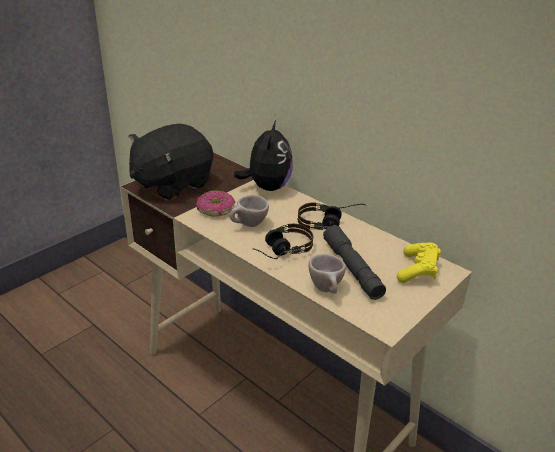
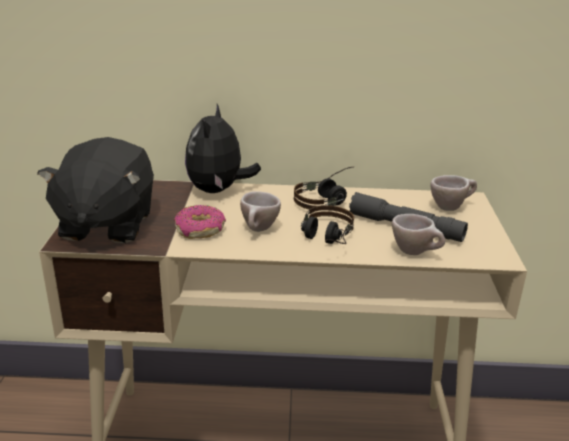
camera: 40 degrees left, 5 degrees down
(267, 187) = (218, 190): plush toy -> plush toy turned 135 degrees counterclockwise
(417, 270) = (451, 207): yellow game controller -> beige cup

